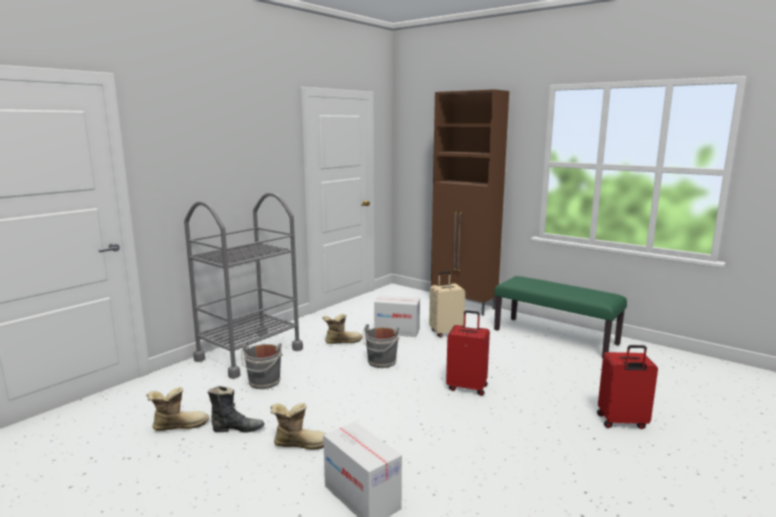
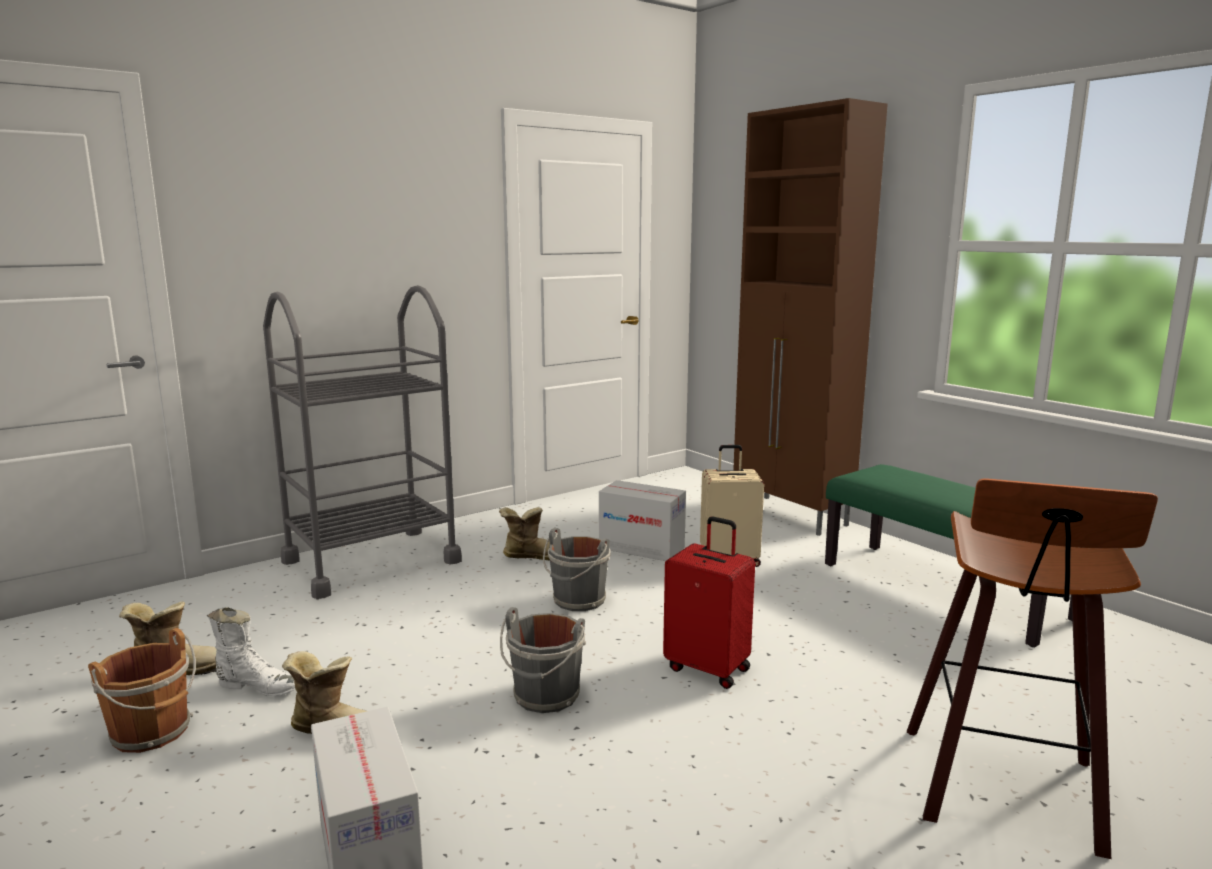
camera: 15 degrees right, 0 degrees up
(195, 460) = (153, 732): none -> brown bucket
(237, 429) = (258, 687): black boot -> white boot
(264, 383) = (359, 612): grey bucket -> grey bucket (545, 697)
(622, 422) = (1005, 793): red suitcase -> stool

